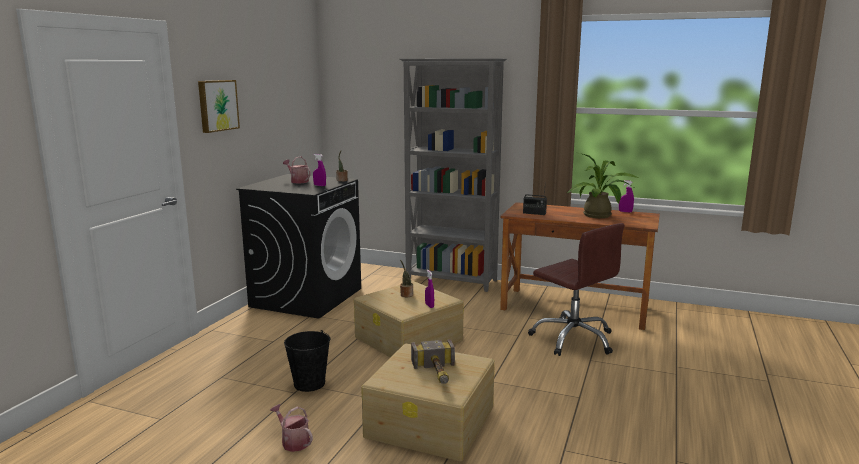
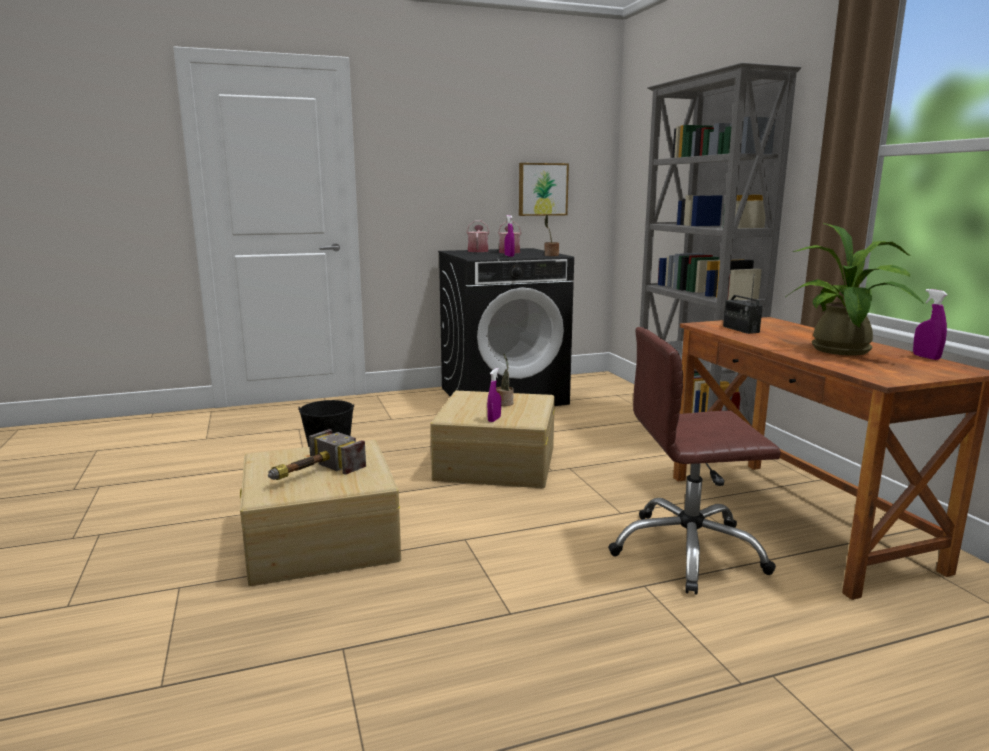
camera: 50 degrees right, 0 degrees up
(217, 105) = (418, 153): picture -> picture (542, 189)
(293, 441) = (214, 493): watering can -> watering can (478, 251)
(573, 339) = (688, 551): brown office chair -> brown office chair turned 75 degrees clockwise

